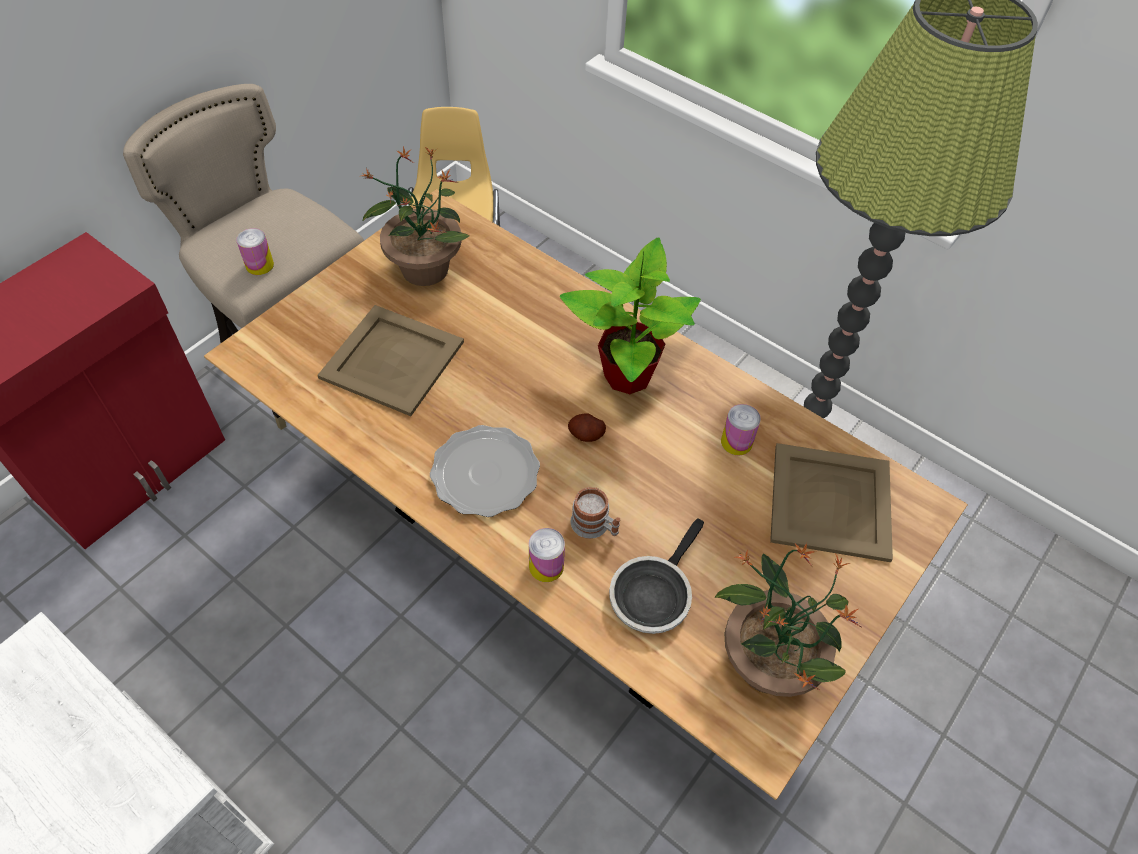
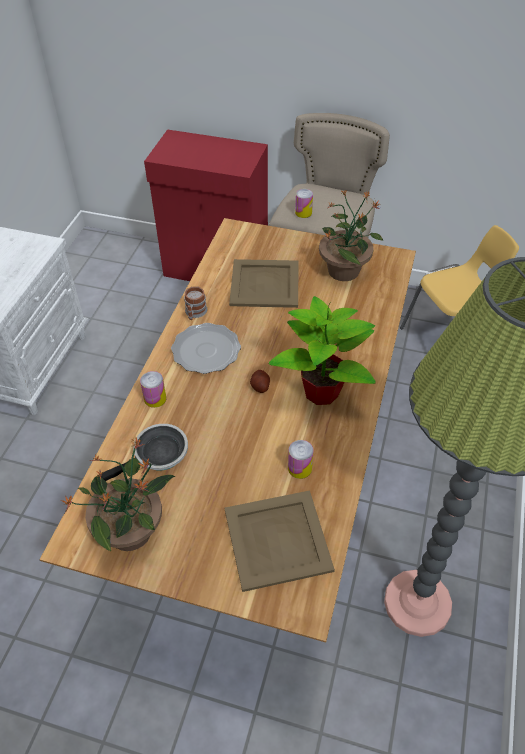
camera: 70 degrees right, 5 degrees down
(595, 526) = (193, 412): mug -> mug (195, 313)
(652, 594) = (157, 455): frying pan -> frying pan turned 135 degrees clockwise

